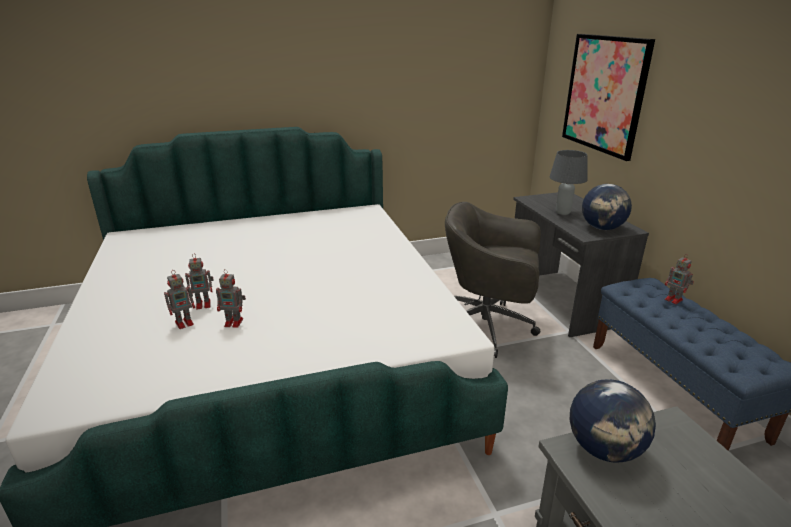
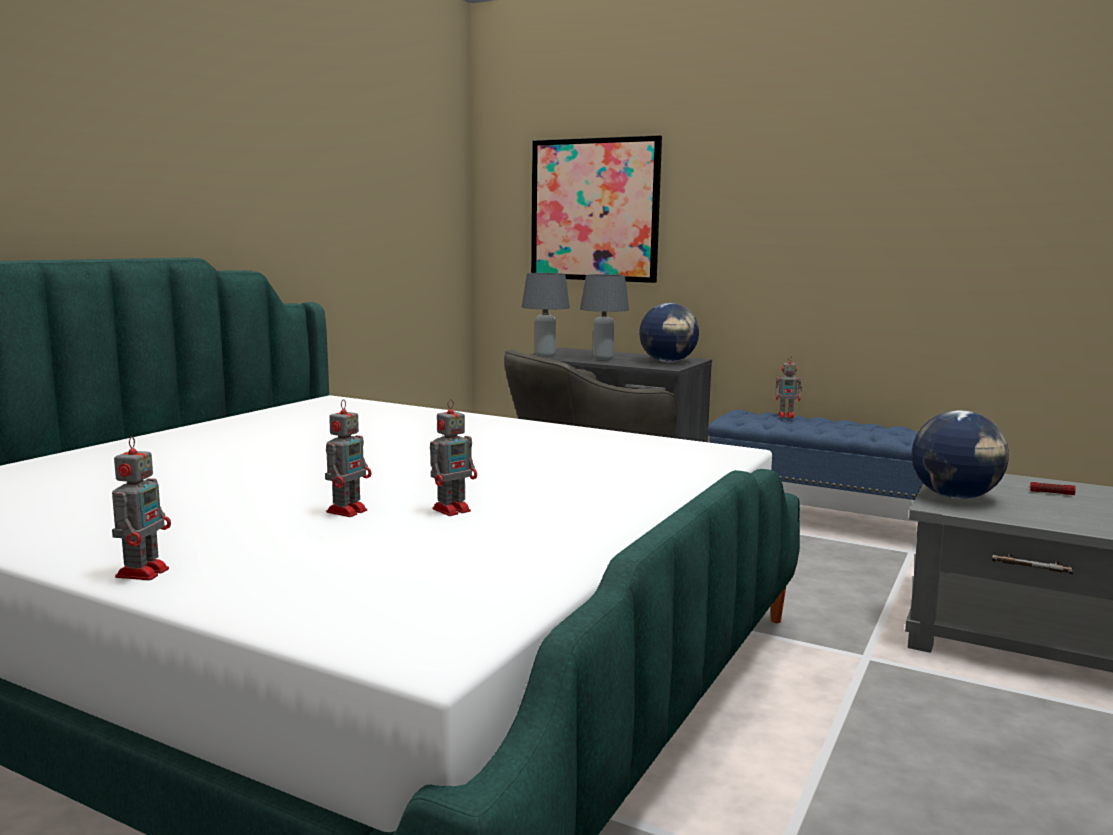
camera: 45 degrees left, 15 degrees down
(185, 323) = (375, 530): toy robot -> toy robot (144, 572)
(532, 200) = (545, 356): none -> grey table lamp
(713, 495) = (1051, 493): none -> flashlight

